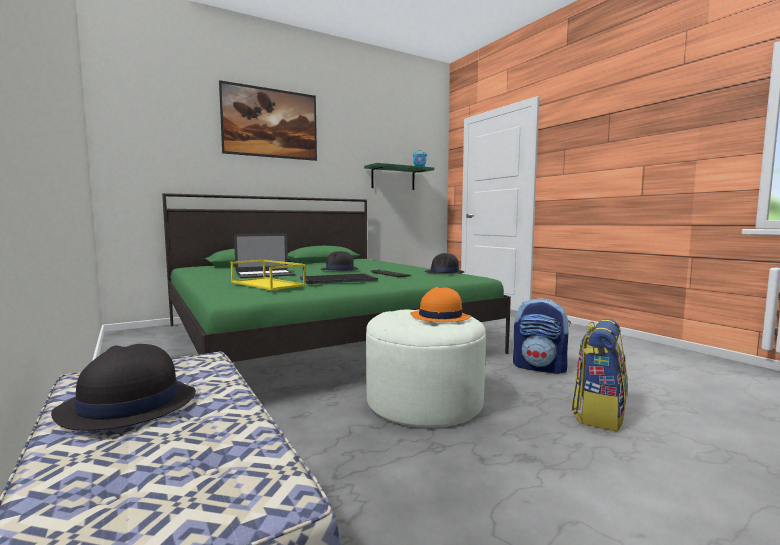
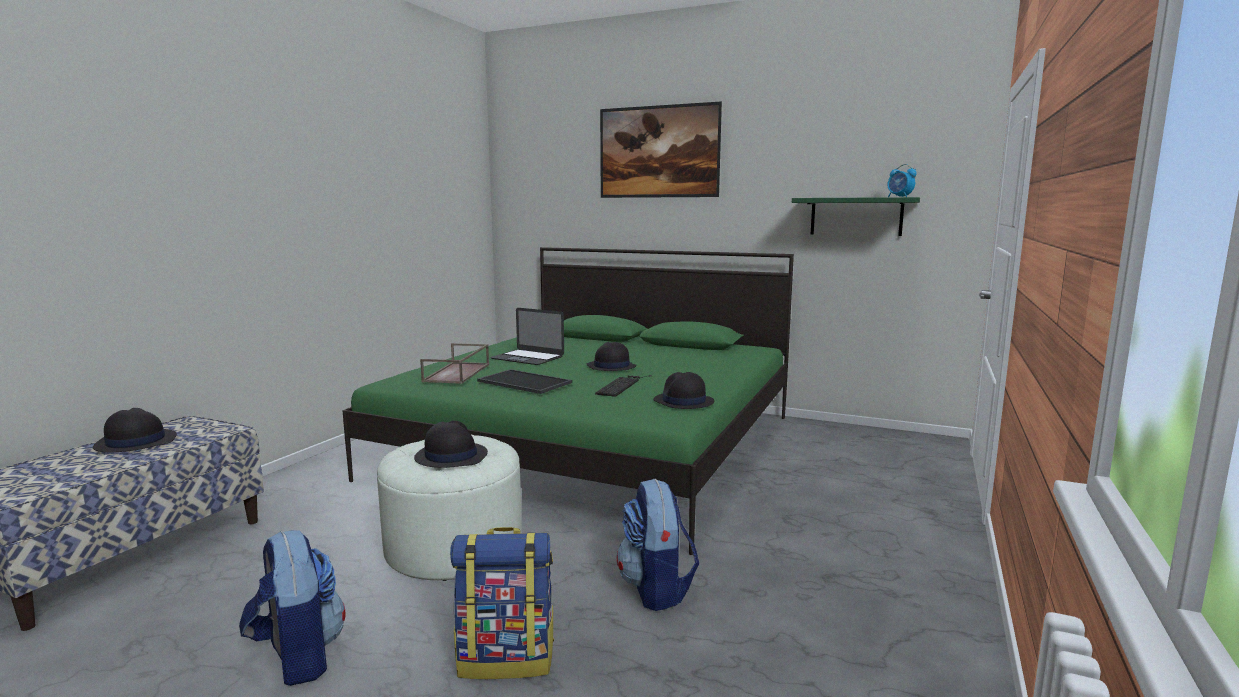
camera: 55 degrees right, 5 degrees up
(268, 284) = (457, 373): yellow tray -> brown tray
(439, 317) = (450, 456): orange hat -> black hat
(561, 488) = (297, 658): none -> backpack

